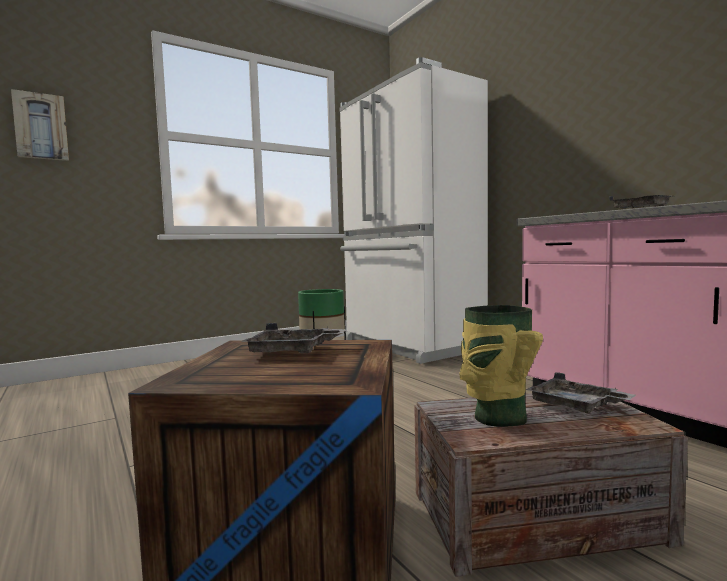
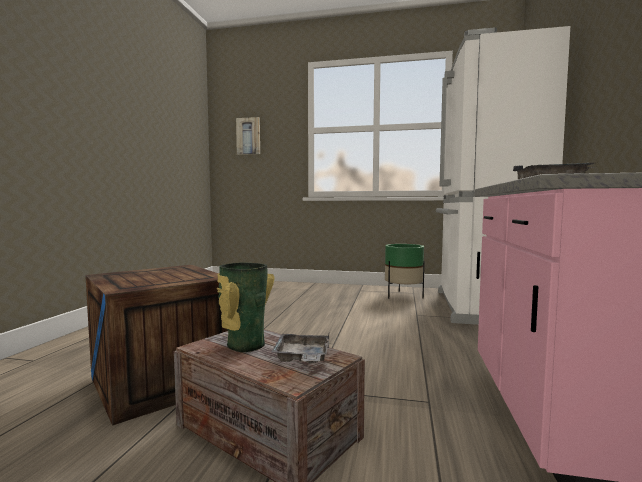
camera: 45 degrees right, 0 degrees up
(293, 351) = (176, 273): grey tray -> none

